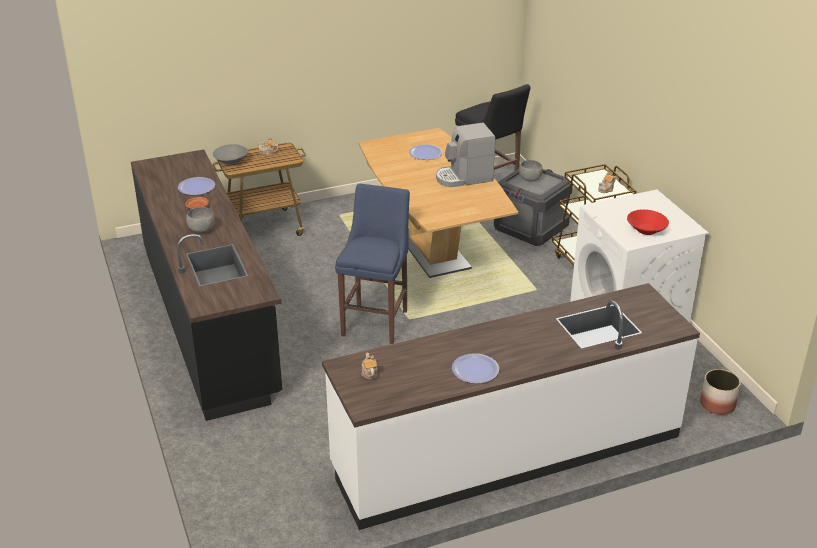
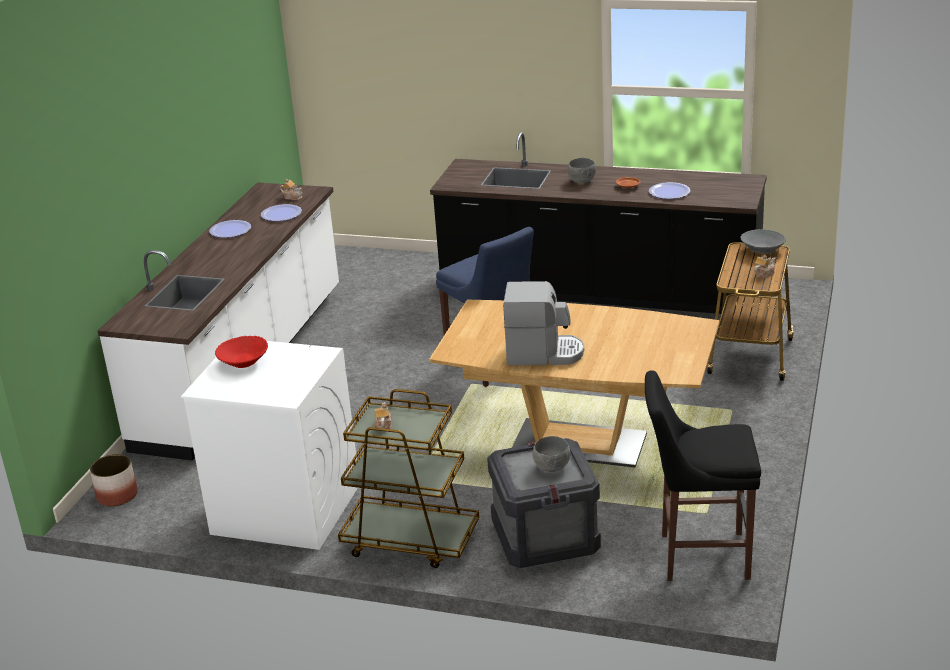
camera: 130 degrees right, 5 degrees down
(425, 153) = (635, 351): plate -> plate (281, 214)
(463, 177) = (544, 354): coffee machine -> coffee machine turned 75 degrees clockwise

